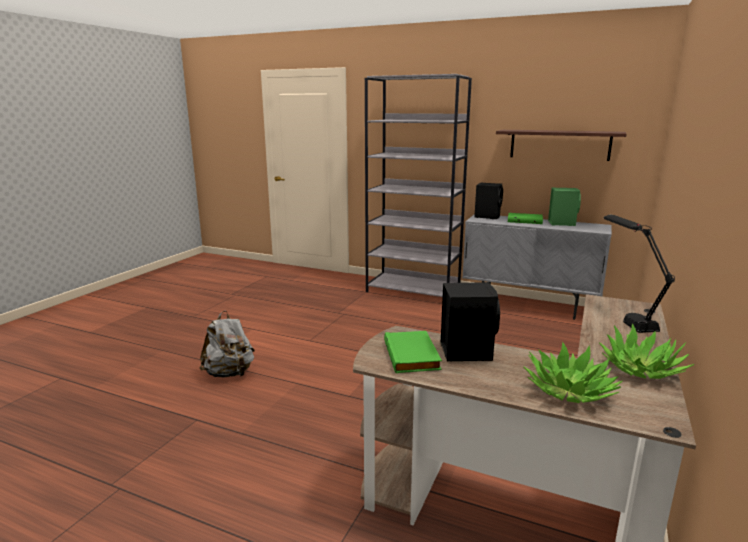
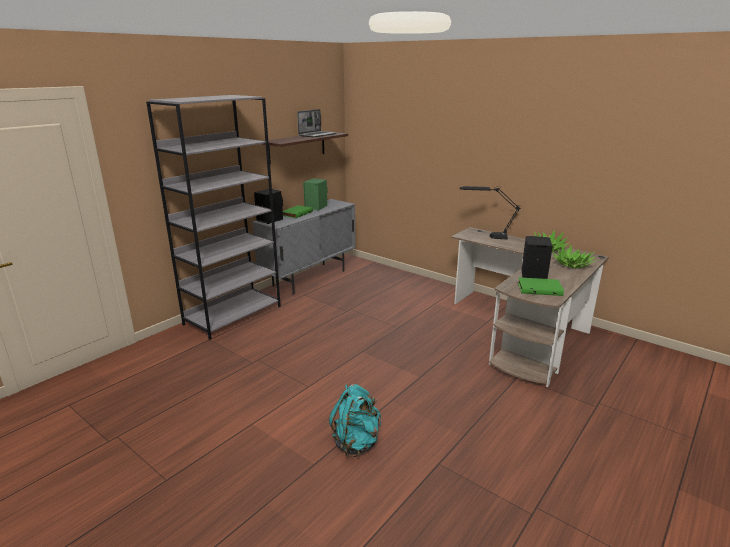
camera: 75 degrees left, 5 degrees up
(229, 373) = (356, 442): grey backpack -> turquoise backpack
(582, 131) = (317, 135): none -> laptop

